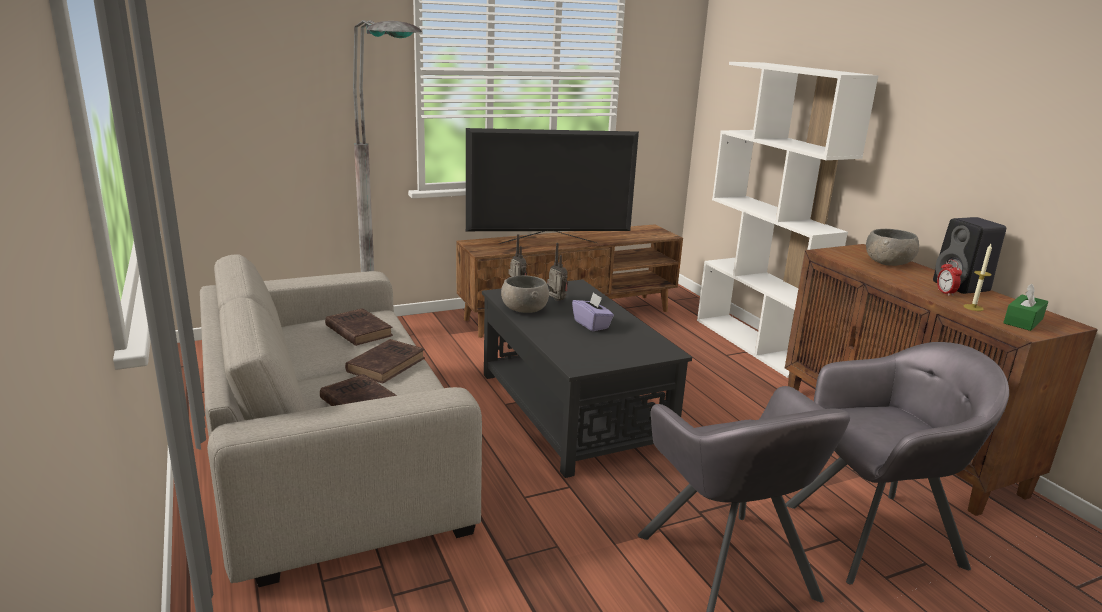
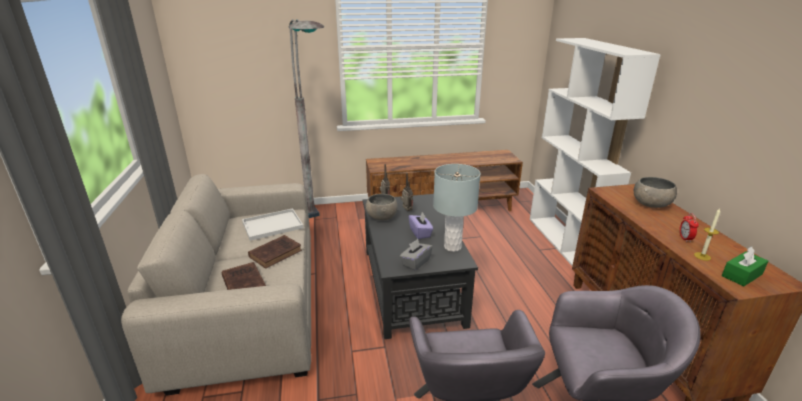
camera: 15 degrees right, 5 degrees up
(358, 330) = (273, 224): brown book -> white tray
(548, 243) = (424, 163): television -> none
(606, 357) = (415, 262): none -> grey tissue box
(645, 337) = (452, 247): none -> grey table lamp
(962, 287) = (704, 233): black speaker -> none

